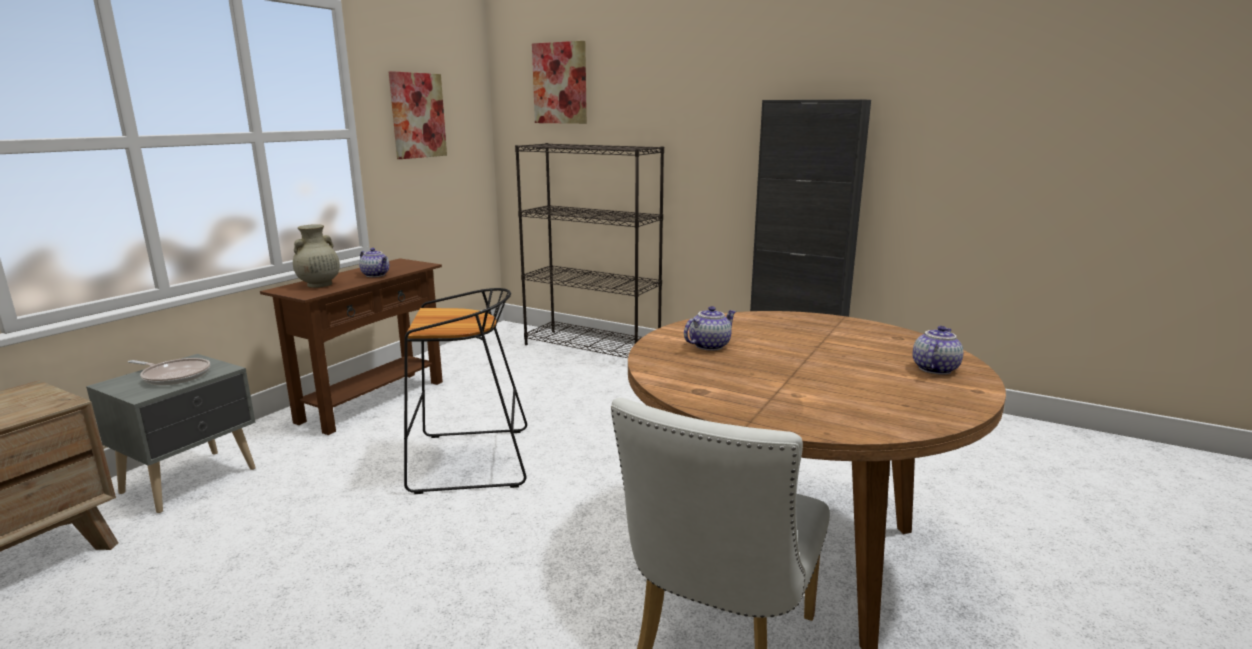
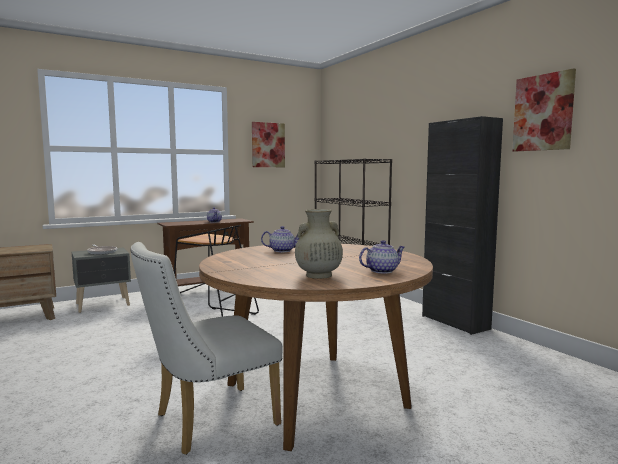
camera: 30 degrees right, 10 degrees down
(318, 285) = (183, 222): beige vase -> beige vase (318, 275)
(560, 83) = (348, 126): picture -> picture (543, 112)

